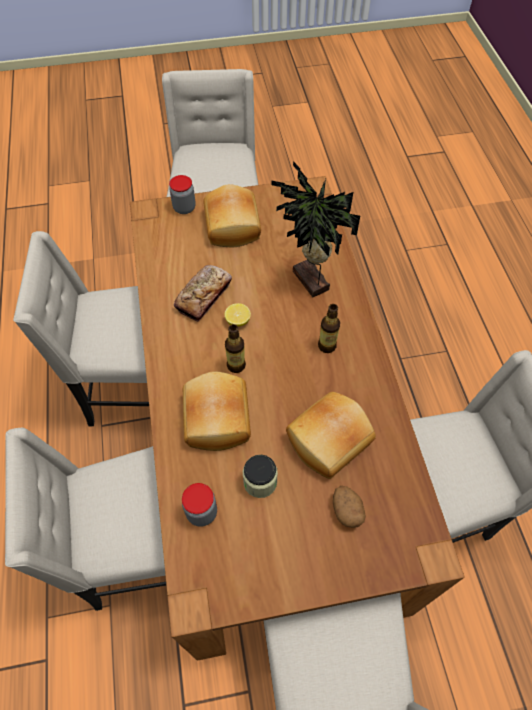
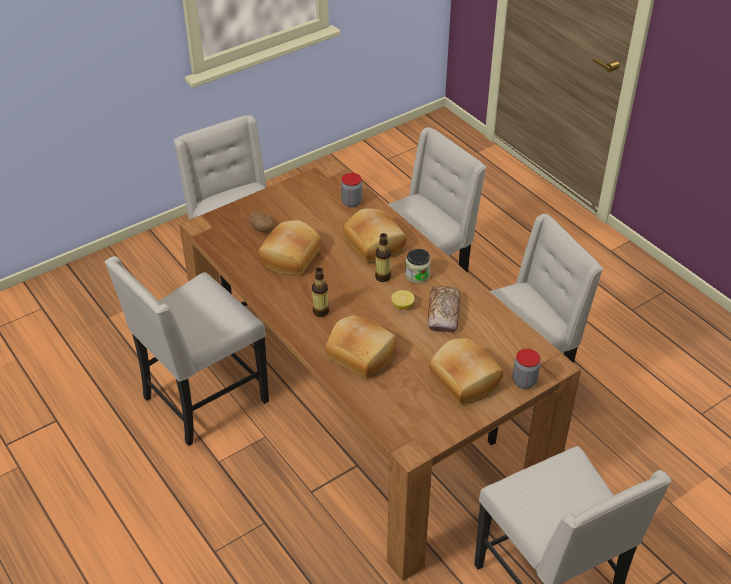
camera: 155 degrees right, 15 degrees down
(260, 482) = (324, 225): jar -> jar (417, 275)
(308, 282) = (362, 354): potted plant -> bread

